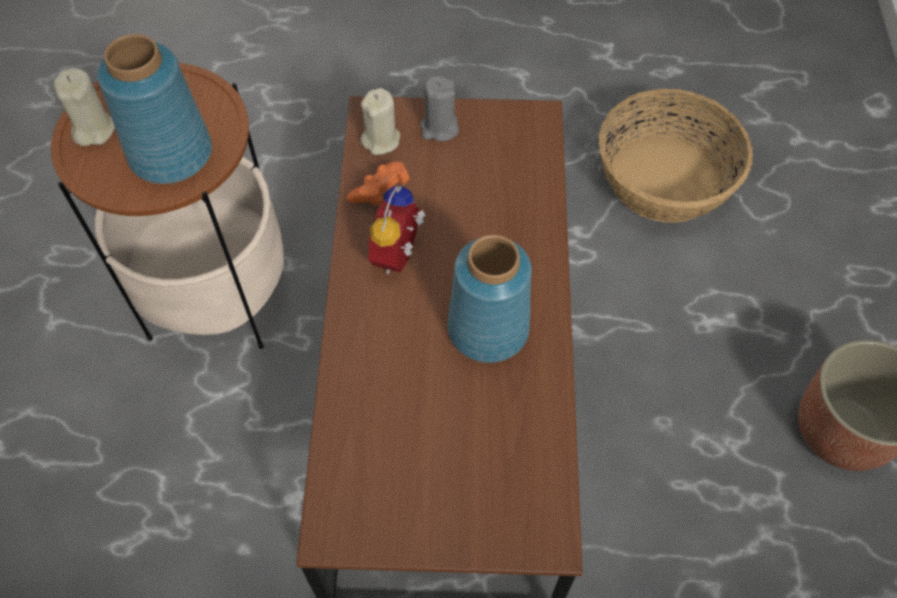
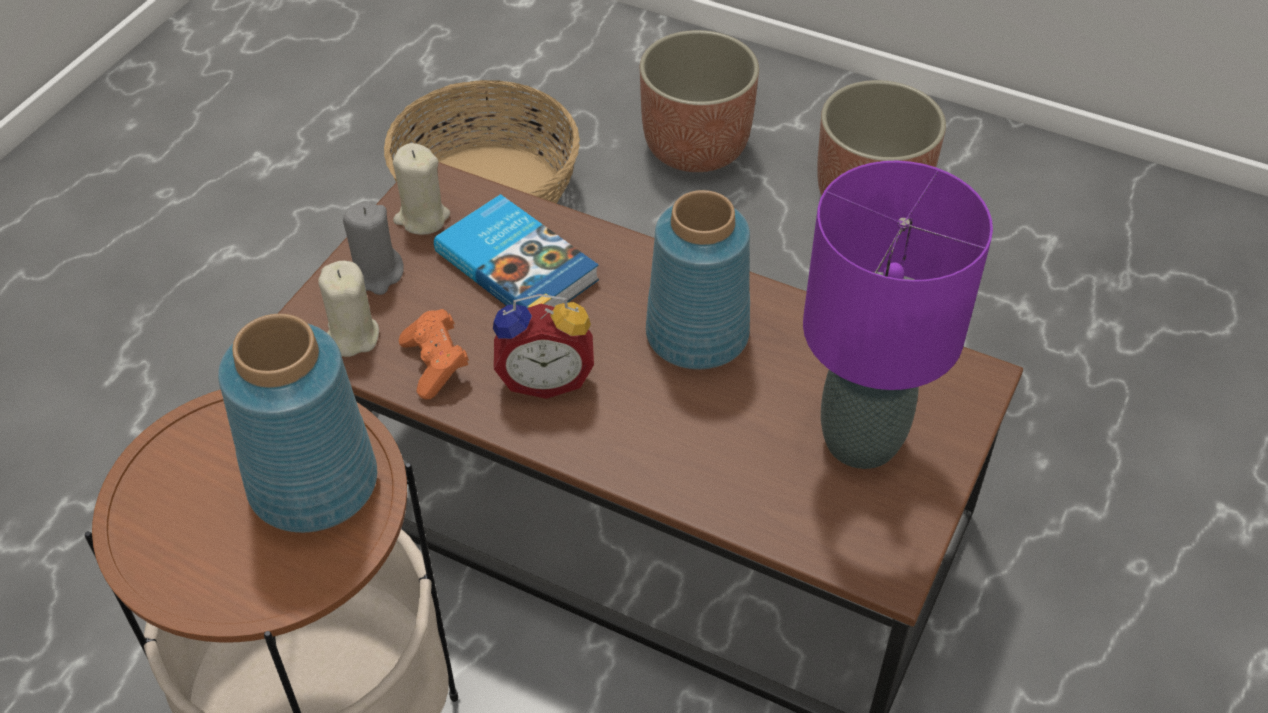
camera: 65 degrees left, 10 degrees down
(93, 129) = (192, 567): beige candle -> beige candle (422, 218)
(400, 256) = (545, 378): alarm clock -> alarm clock turned 45 degrees counterclockwise
(441, 474) = (861, 442): none -> purple table lamp
(493, 197) = (518, 264): none -> book
(808, 285) = (696, 146): none -> planter

